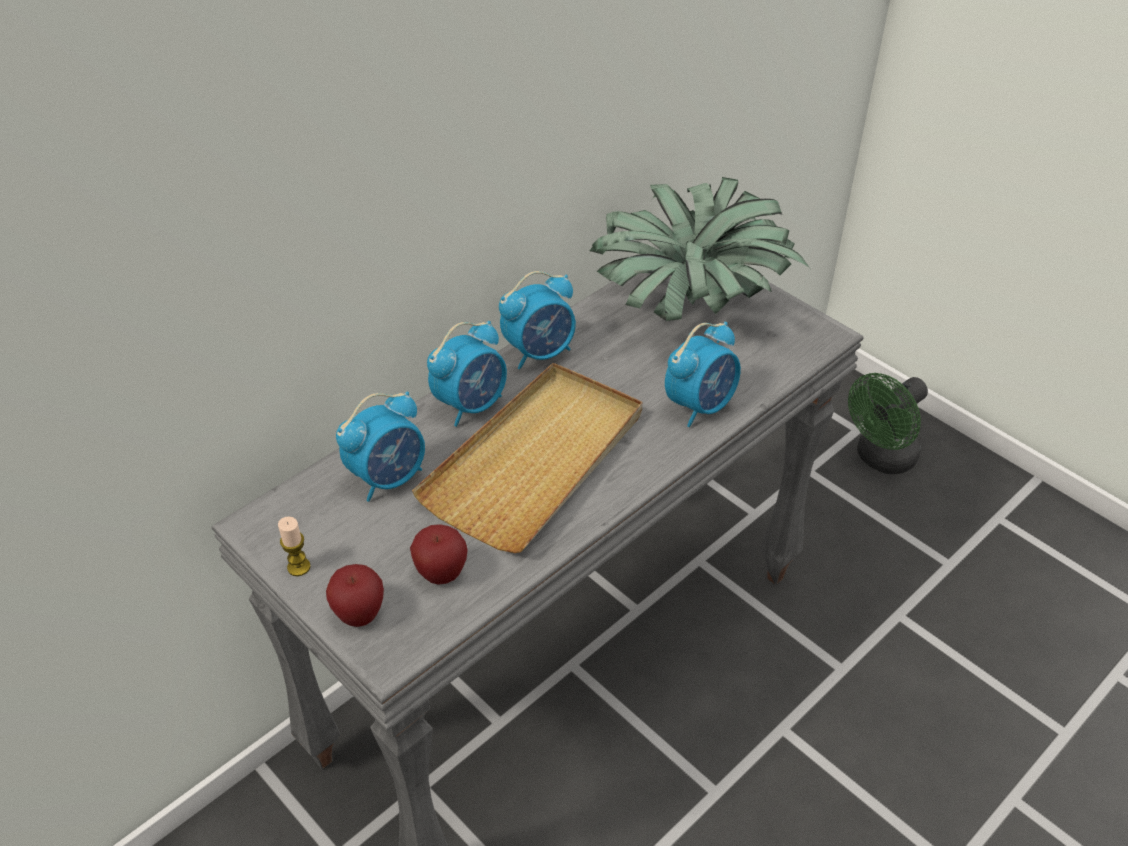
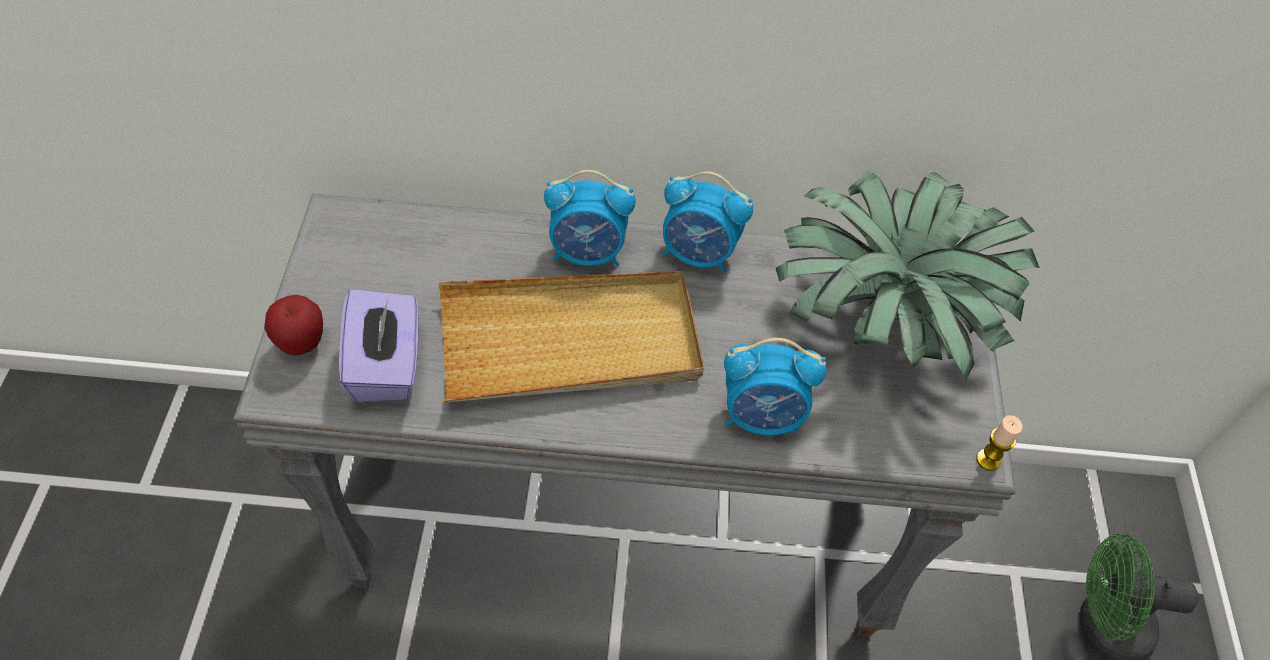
camera: 45 degrees right, 10 degrees up
(299, 567) = (316, 272): candle -> candle (988, 460)
(389, 477) = (456, 259): alarm clock -> none
(441, 574) = (387, 365): apple -> purple tissue box

